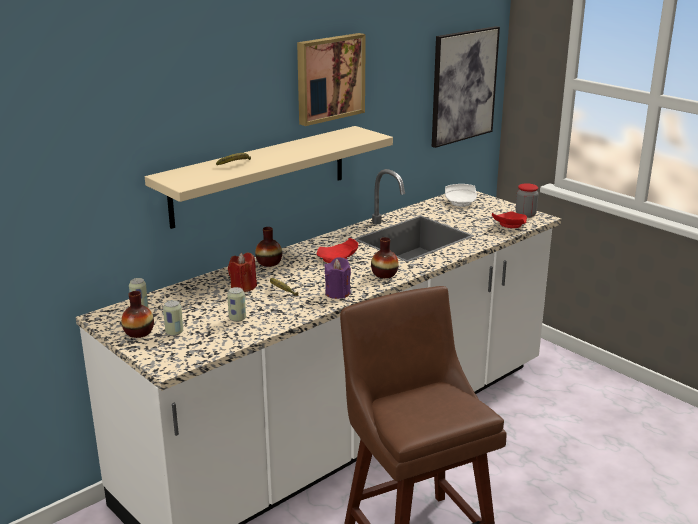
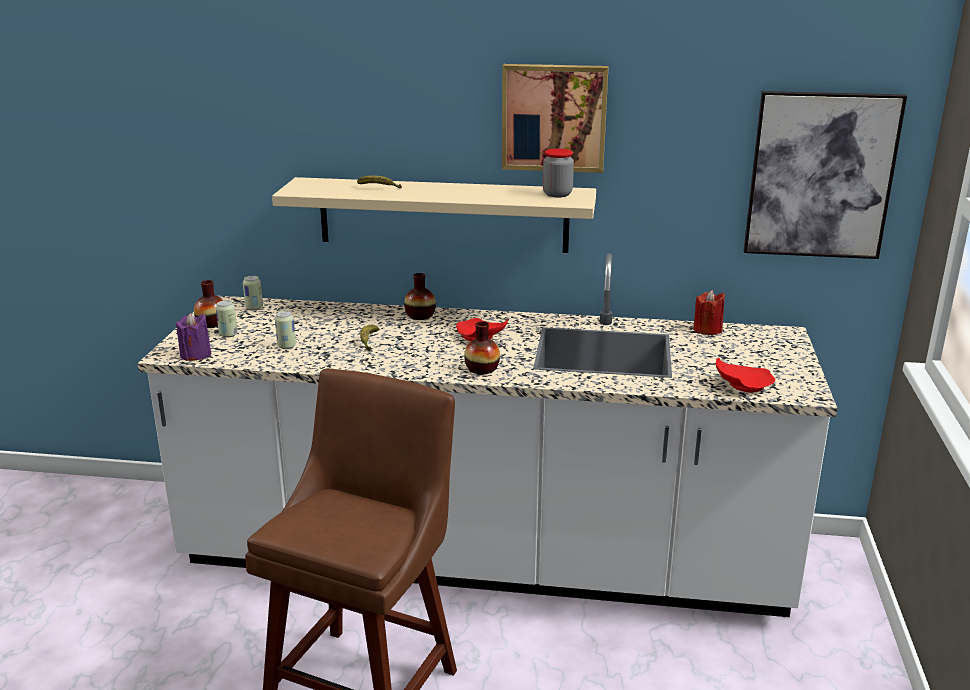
camera: 50 degrees right, 0 degrees up
(243, 287) = (352, 325): red candle -> red candle (707, 330)
(337, 293) = (402, 365): purple candle -> purple candle (195, 355)
(461, 202) = (753, 340): white plate -> none
(525, 215) = (797, 384): jar -> jar (557, 194)

